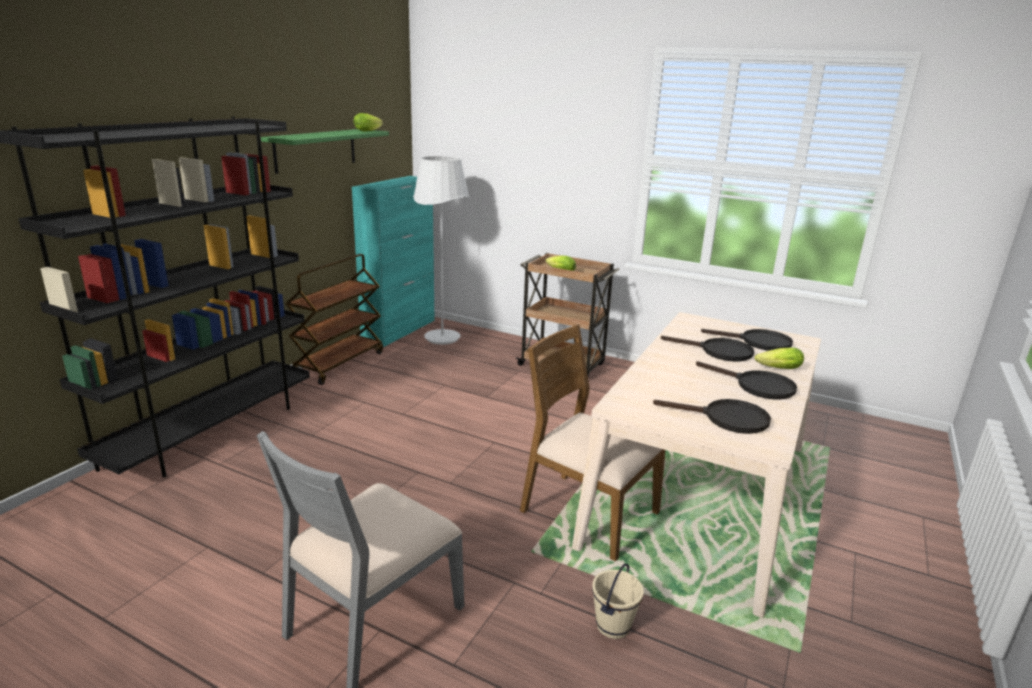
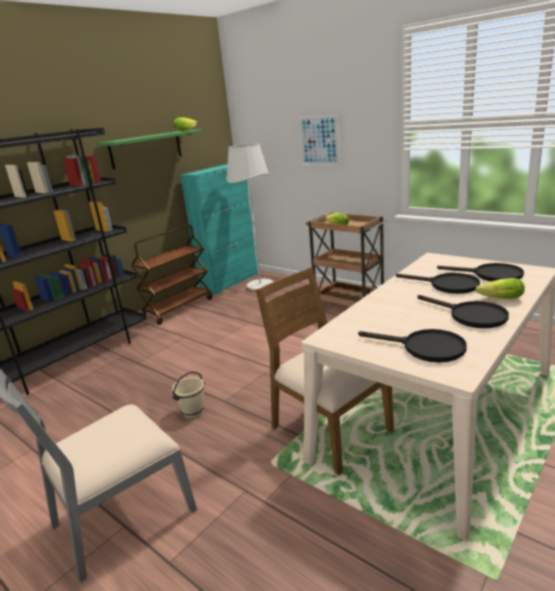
camera: 15 degrees right, 0 degrees up
(536, 163) = (319, 140): none -> picture
(612, 625) = (317, 537): beige bucket -> beige bucket (192, 411)

